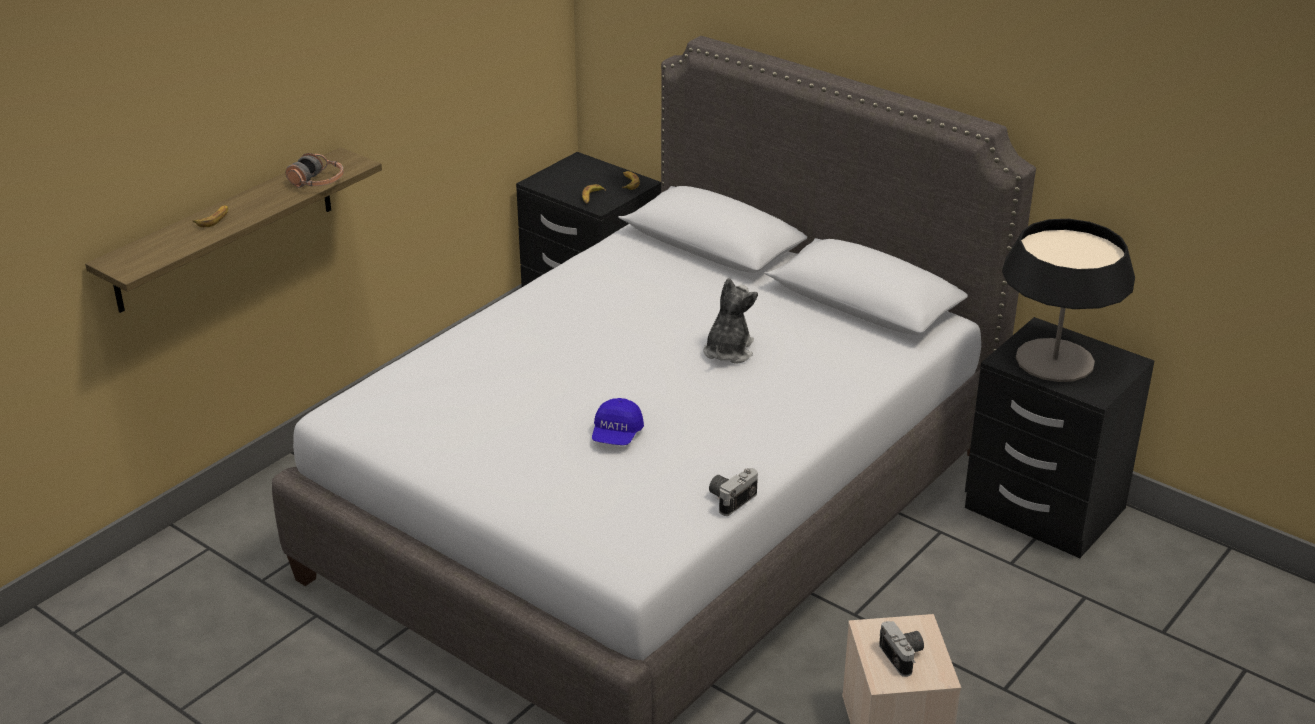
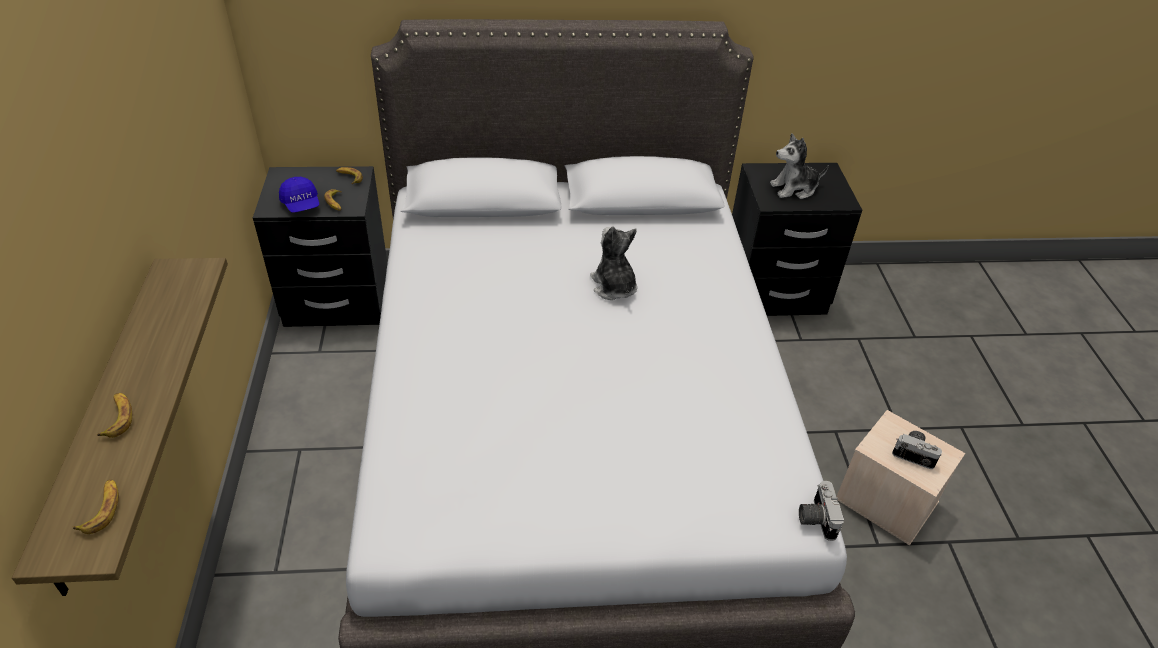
camera: 45 degrees left, 10 degrees up
(154, 255) = (102, 509): none -> banana
(317, 182) = (185, 311): headphones -> none
(616, 435) = (638, 407): blue cap -> blue cap (301, 204)
(730, 498) = (781, 412): camera -> camera (815, 518)
(1055, 360) = (794, 189): table lamp -> plush toy

